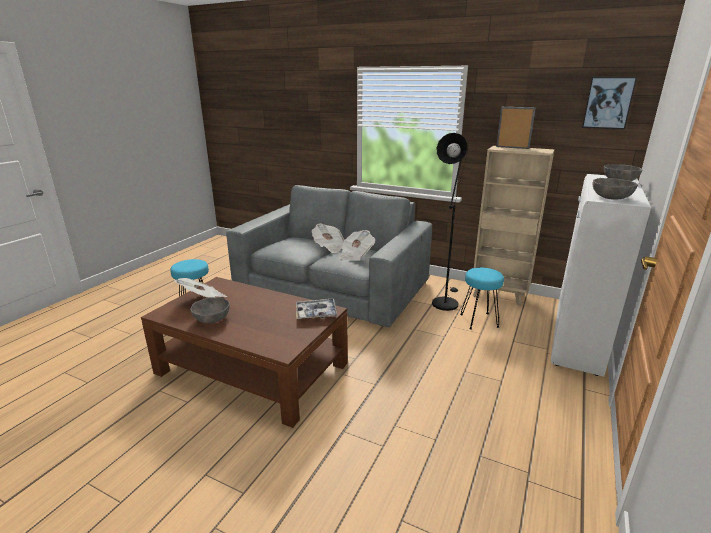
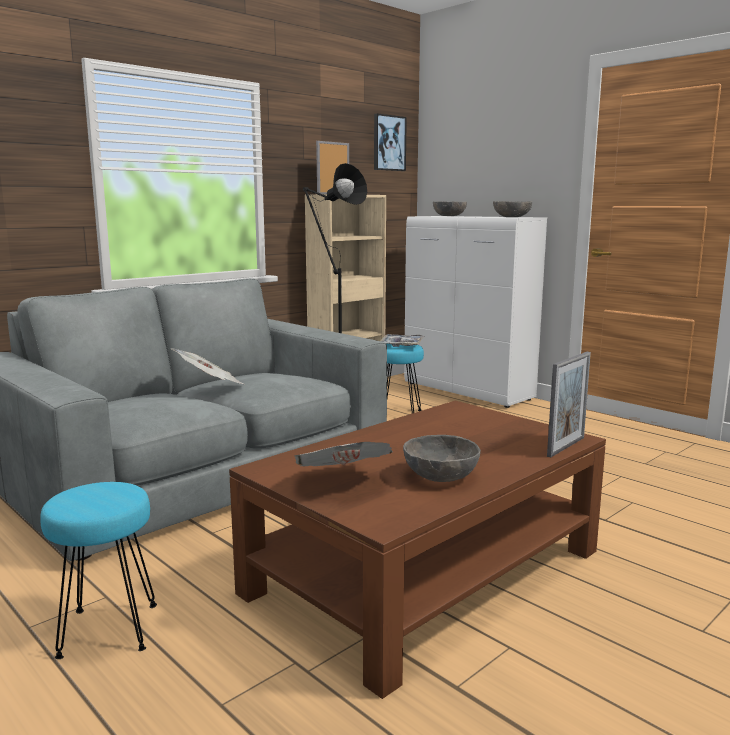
camera: 70 degrees left, 10 degrees down
(266, 350) = (566, 447): none -> picture frame
(316, 313) = (463, 414): tray -> tray (401, 345)
(355, 255) = (275, 374): newspaper -> none

